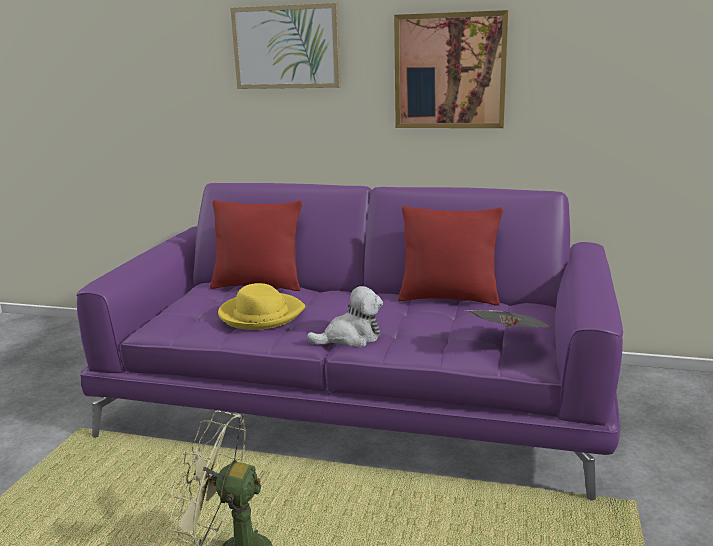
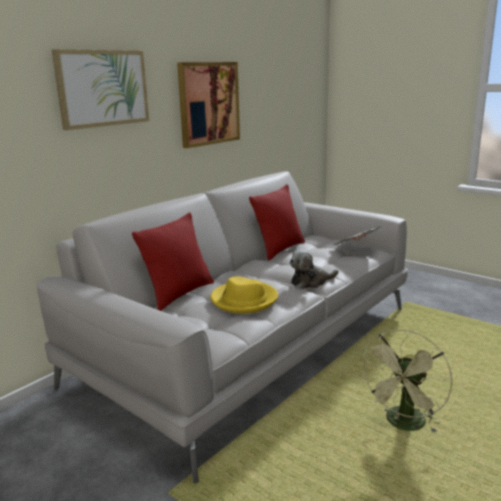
camera: 65 degrees left, 0 degrees up
(351, 338) = (311, 282): plush toy -> plush toy turned 120 degrees counterclockwise
(360, 399) = (253, 343): purple sofa -> grey sofa

